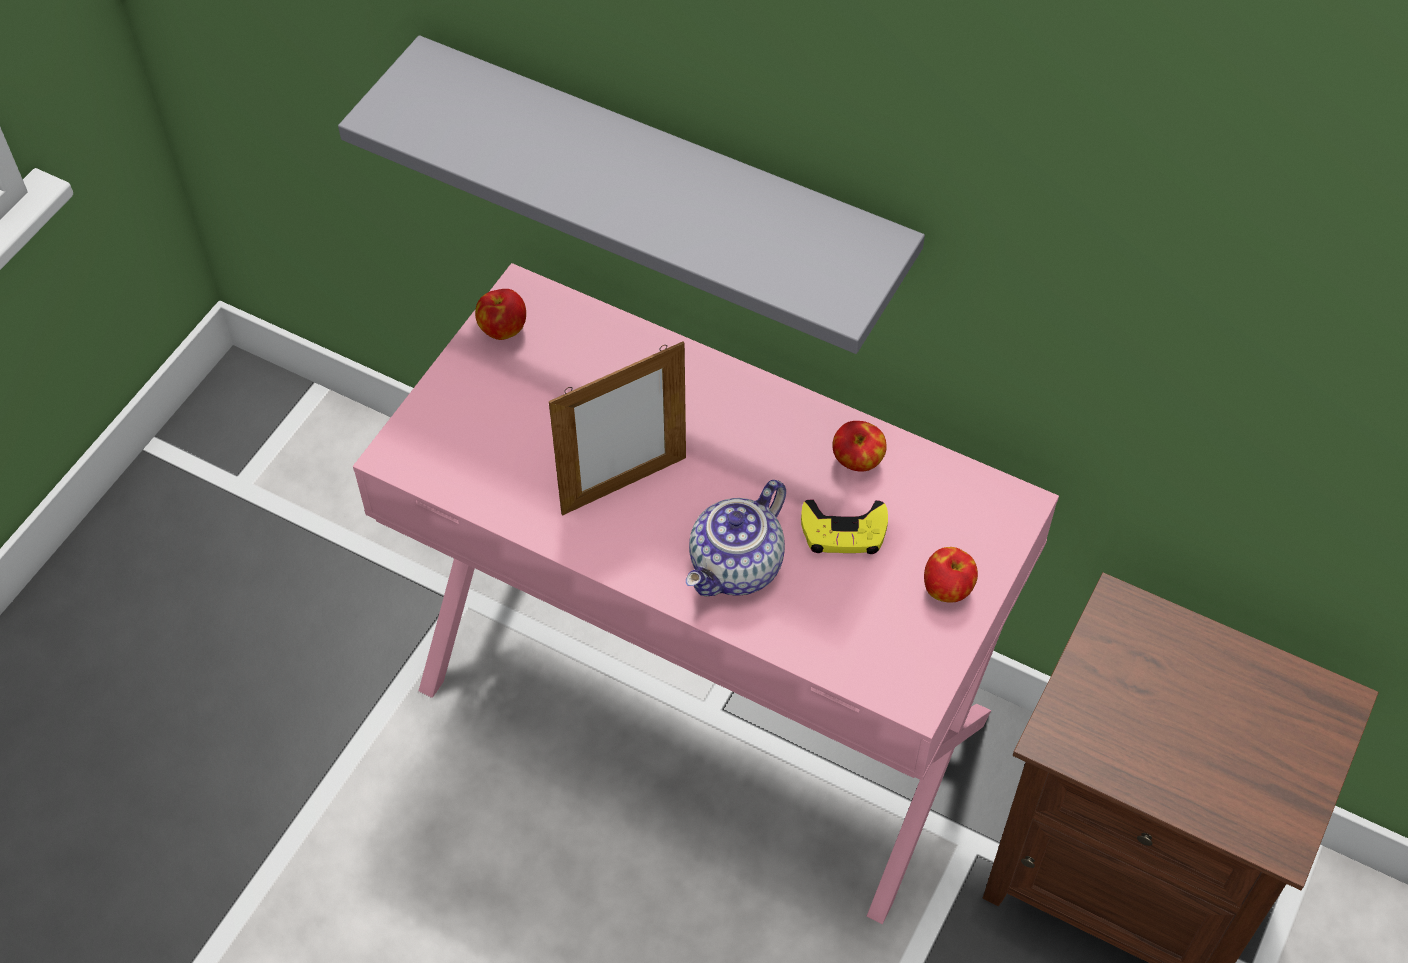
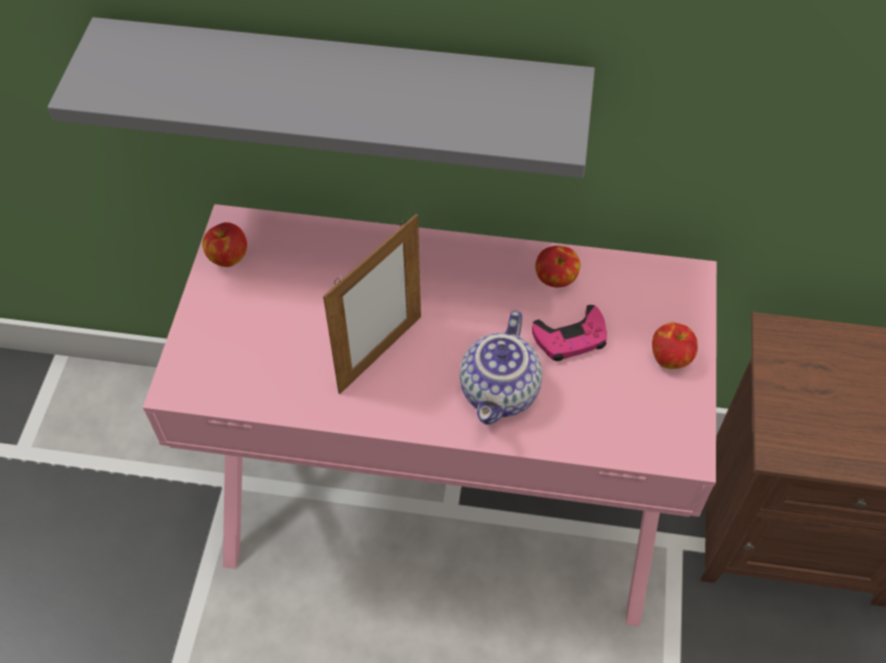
camera: 20 degrees left, 0 degrees up
(844, 532) = (571, 338): yellow game controller -> pink game controller

